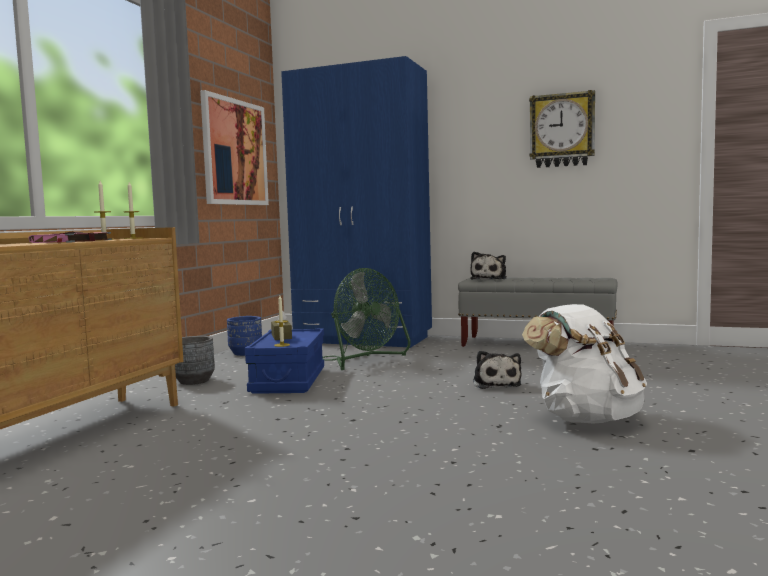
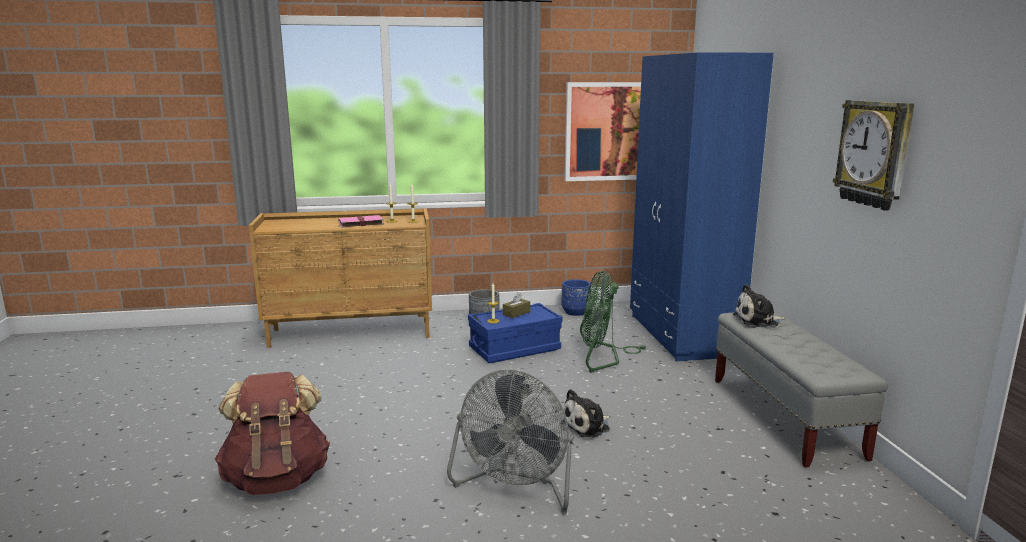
camera: 60 degrees right, 10 degrees up
(360, 360) = (603, 355): green fan -> green fan turned 75 degrees clockwise
(480, 525) = (277, 479): none -> brown backpack
(585, 419) = (513, 485): white backpack -> grey fan

